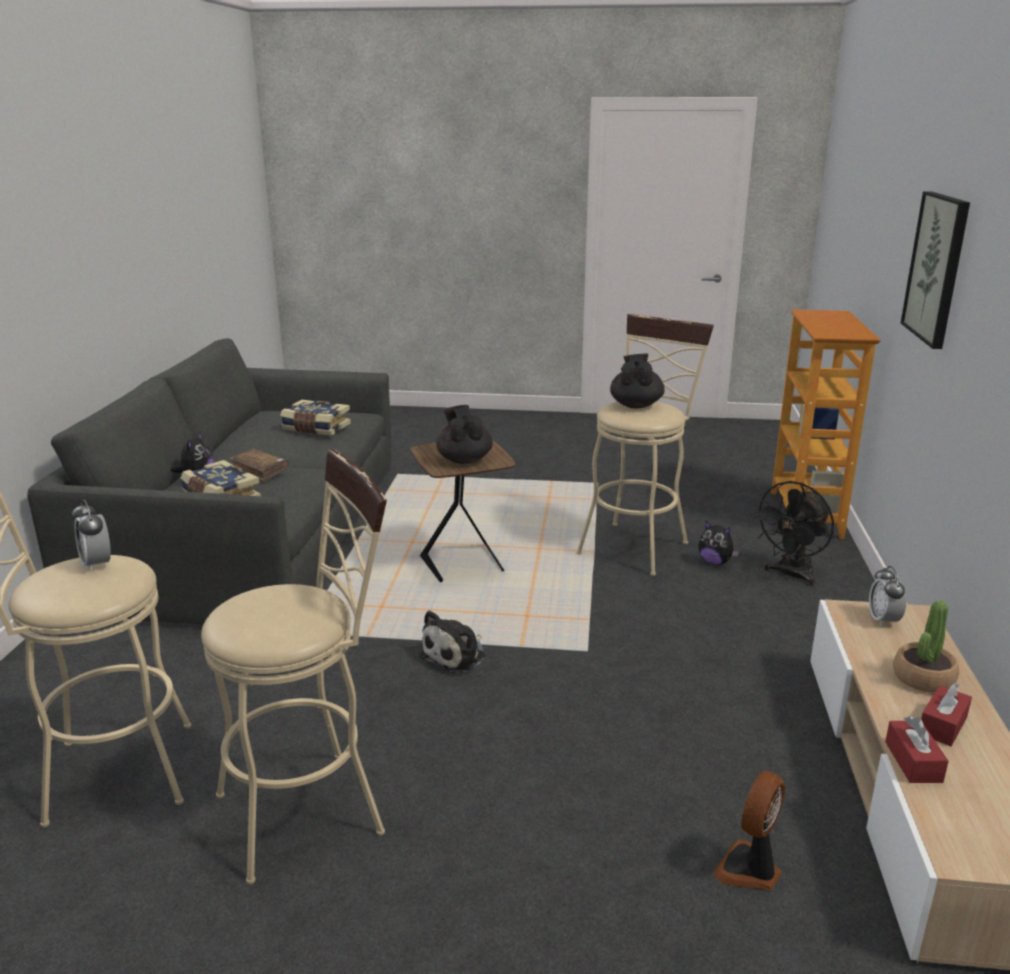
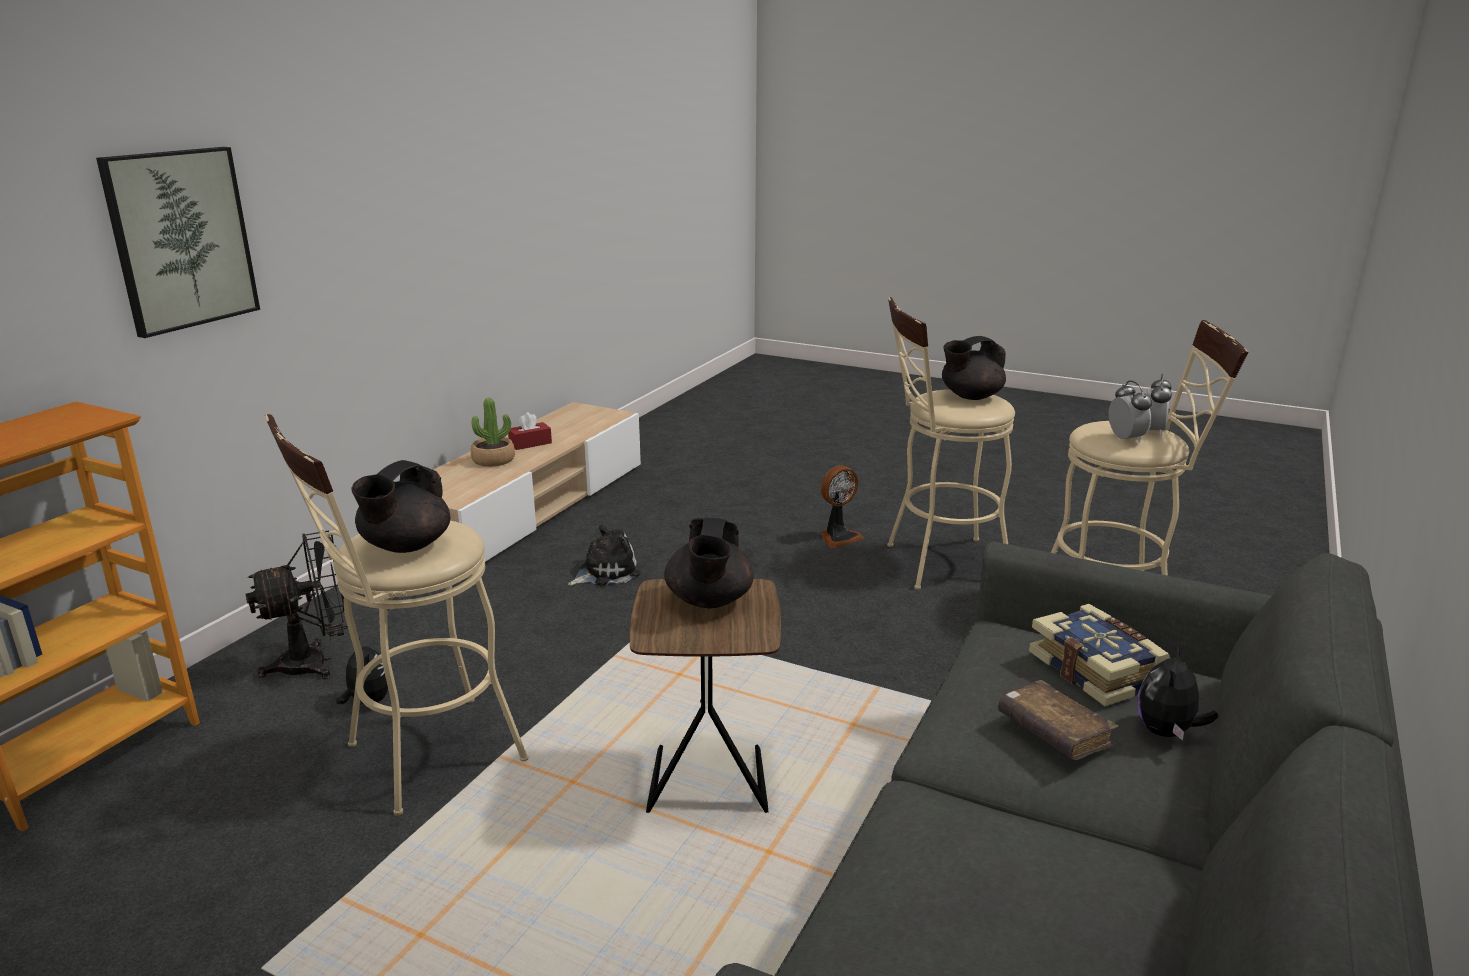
camera: 160 degrees left, 0 degrees up
(263, 616) = (970, 396): none -> black teapot
(316, 428) = (955, 889): book -> none
(456, 655) = (785, 647): plush toy -> plush toy (605, 572)
(750, 870) = (675, 499): fan -> fan (838, 537)
(883, 620) = (445, 489): alarm clock -> alarm clock (1153, 431)
(913, 762) = (577, 436): red tissue box -> none

